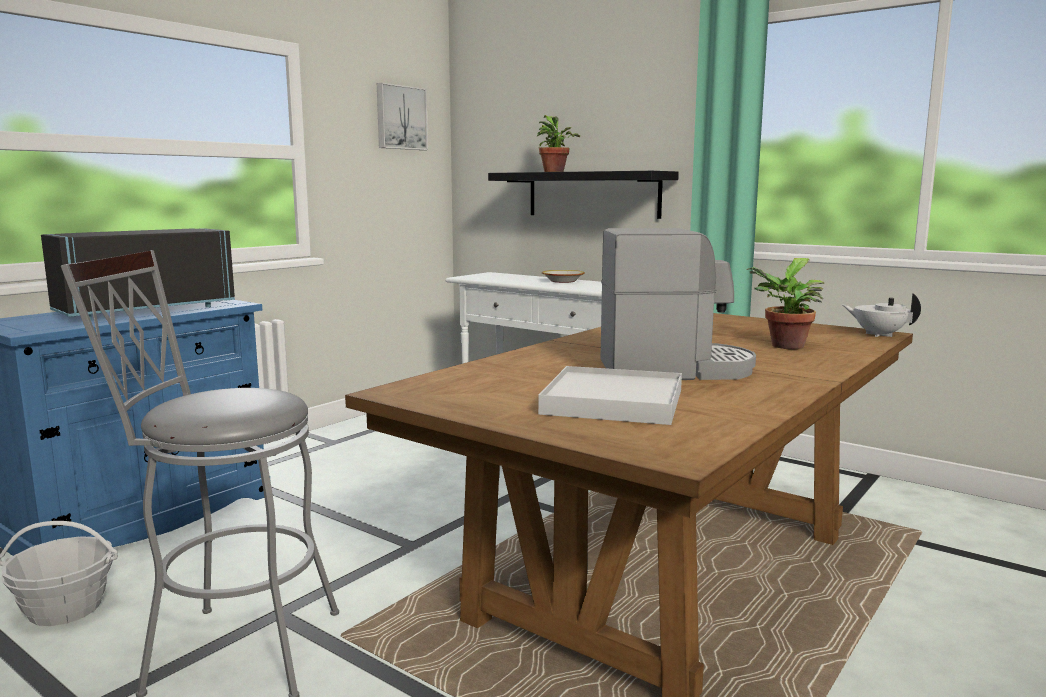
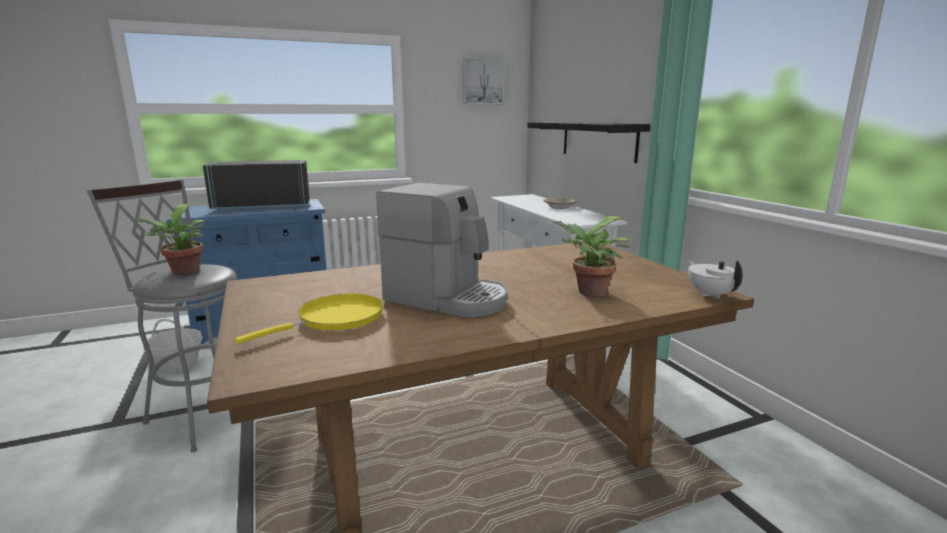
camera: 30 degrees right, 5 degrees up
(555, 171) = (566, 122): potted plant -> potted plant (183, 273)
(614, 402) = (335, 319): white tray -> yellow frying pan

